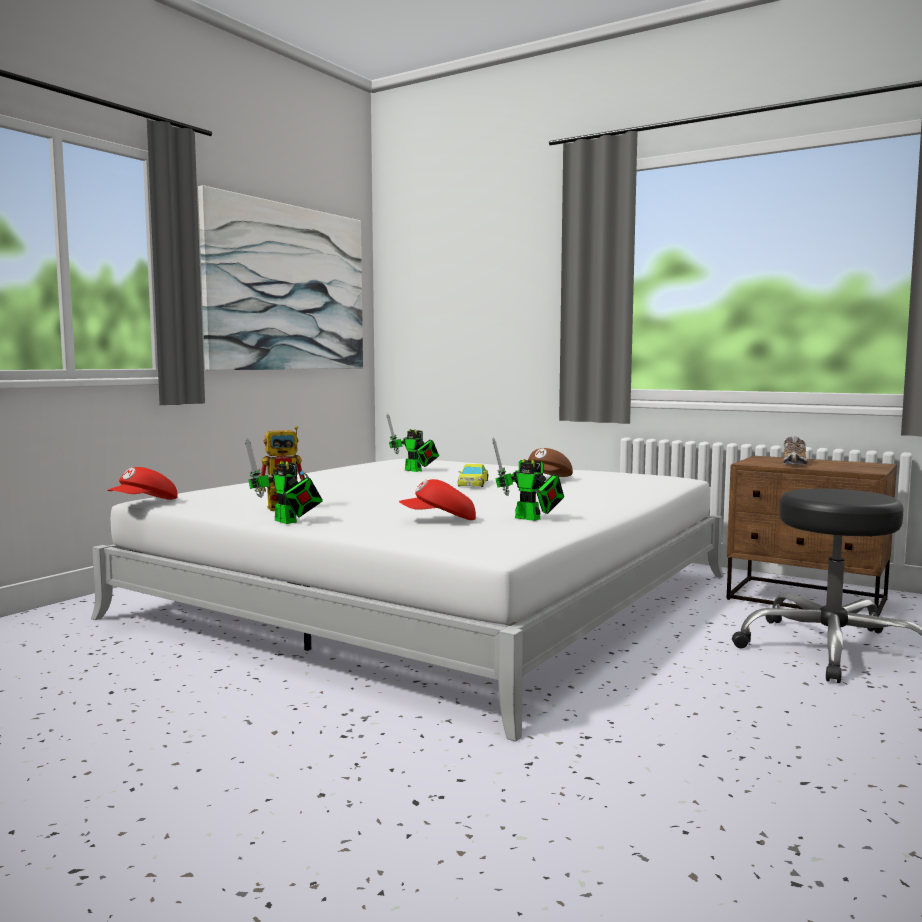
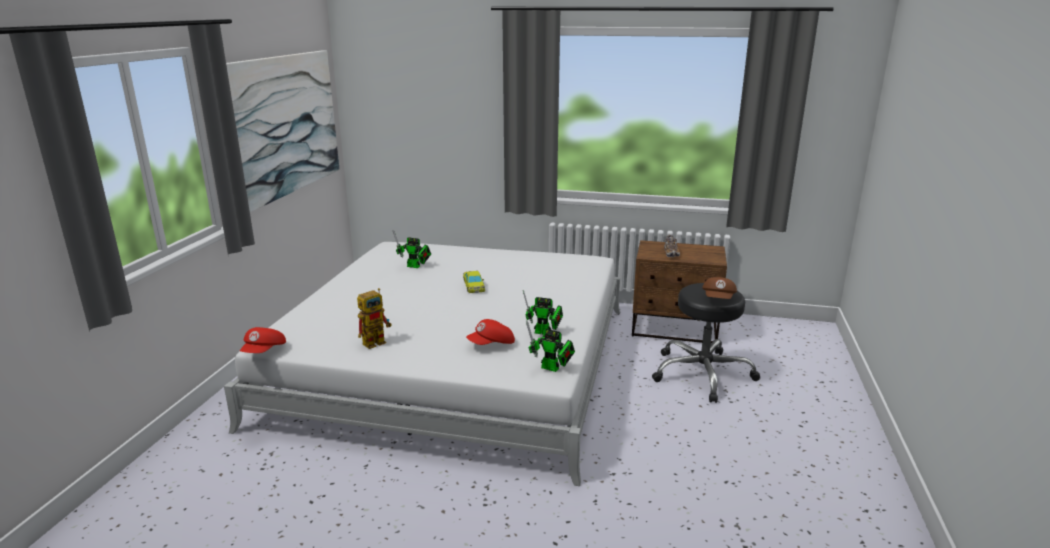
camera: 20 degrees left, 15 degrees up
(287, 522) = (396, 363): toy robot -> toy robot (552, 368)
(548, 479) = (520, 274): brown cap -> brown cap (718, 299)

